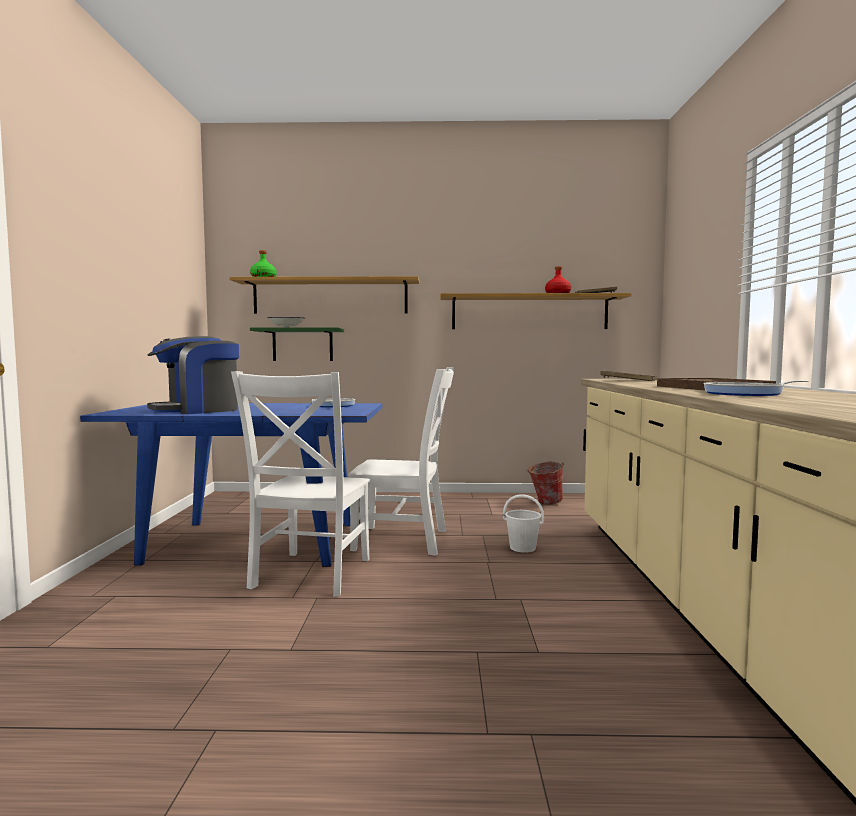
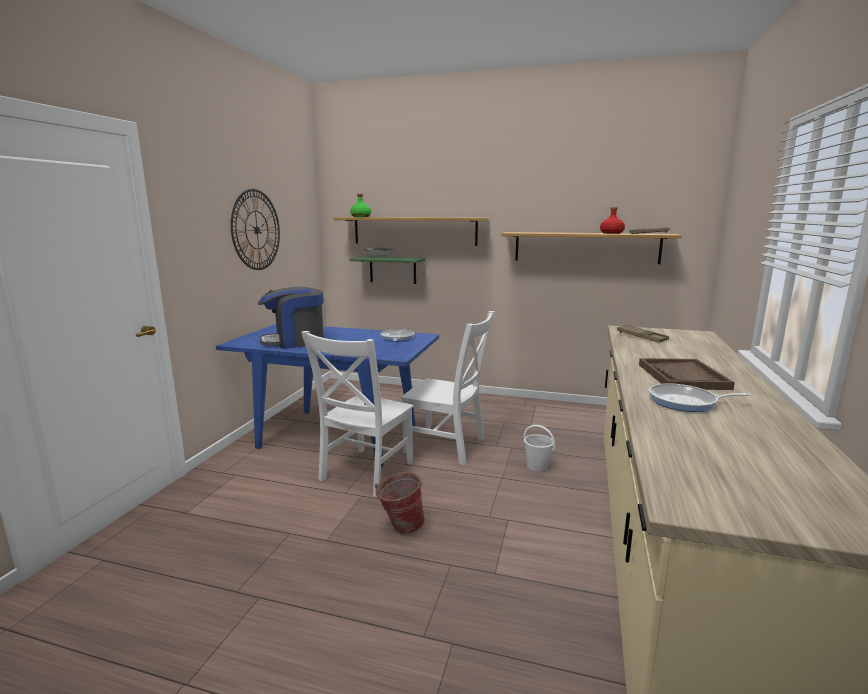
camera: 15 degrees right, 10 degrees up
(136, 273) = (256, 230): none -> wall clock
(544, 503) = (583, 416): bucket -> bucket (400, 527)

